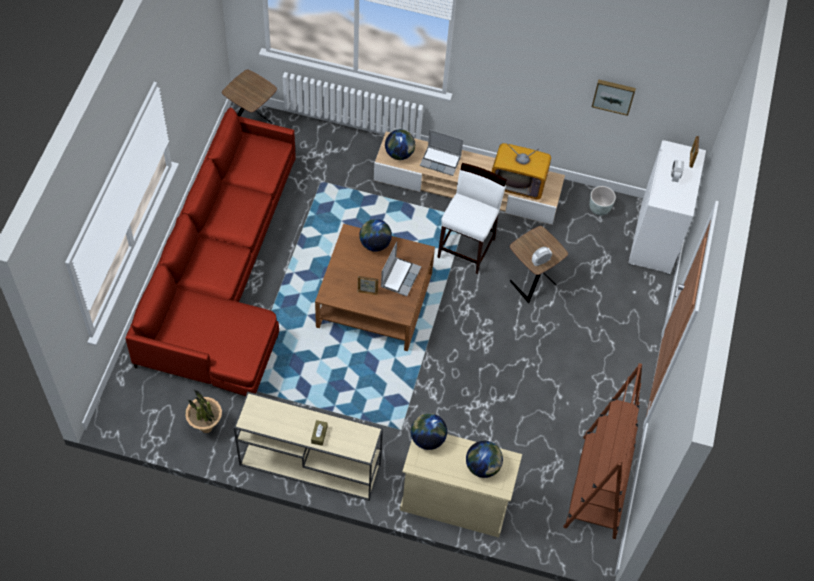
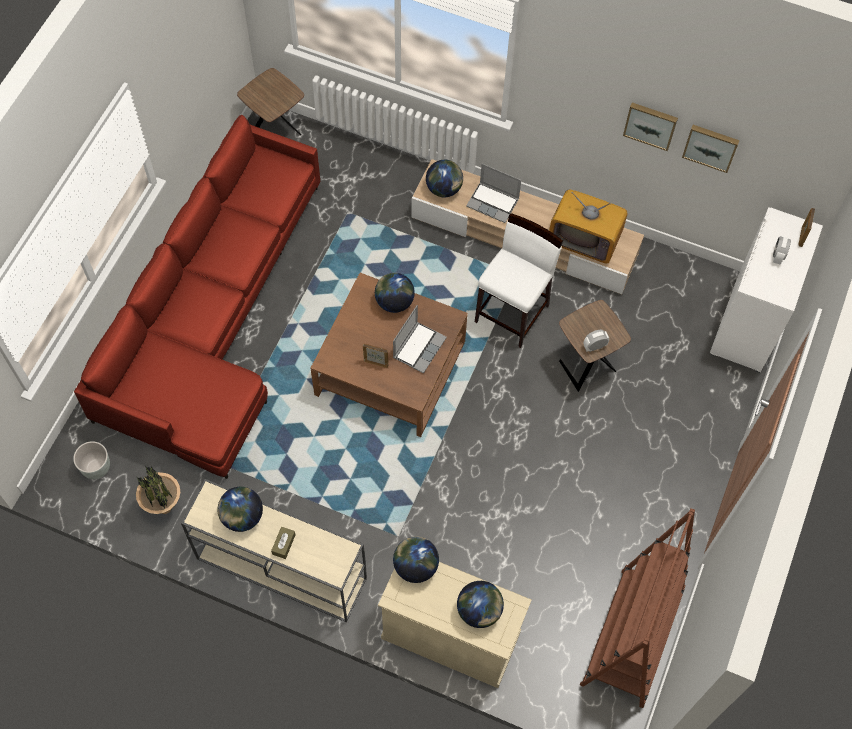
camera: 10 degrees right, 5 degrees up
(282, 417) = (242, 517): none -> globe
(565, 83) = (650, 124): none -> picture
(599, 208) = (683, 279): grey planter -> grey planter (96, 467)

